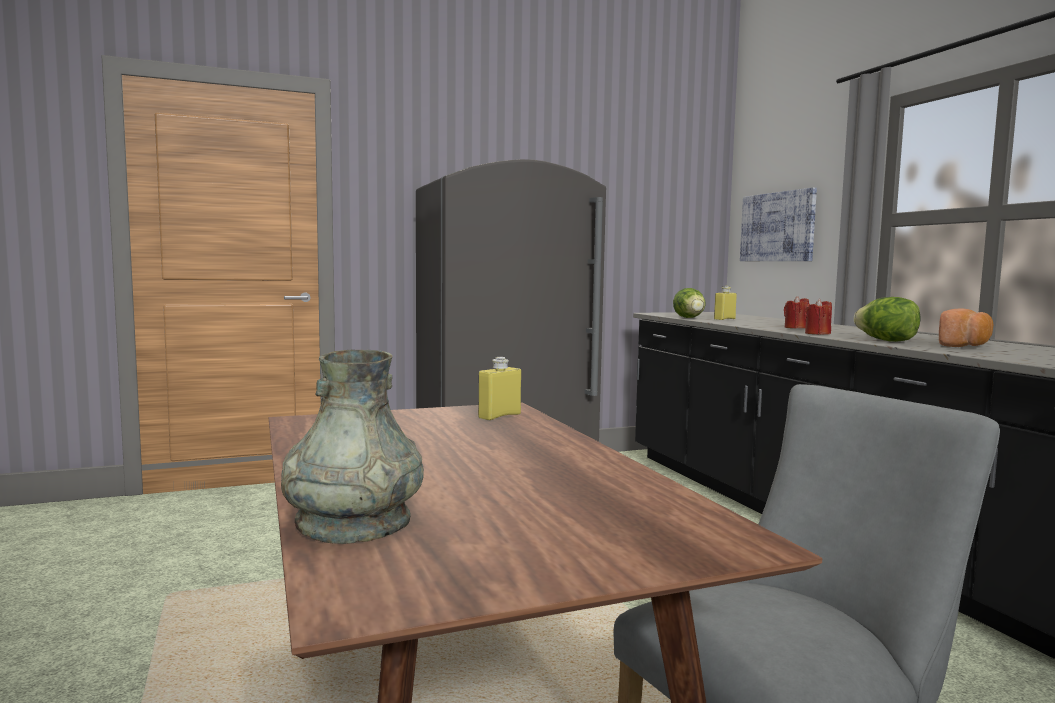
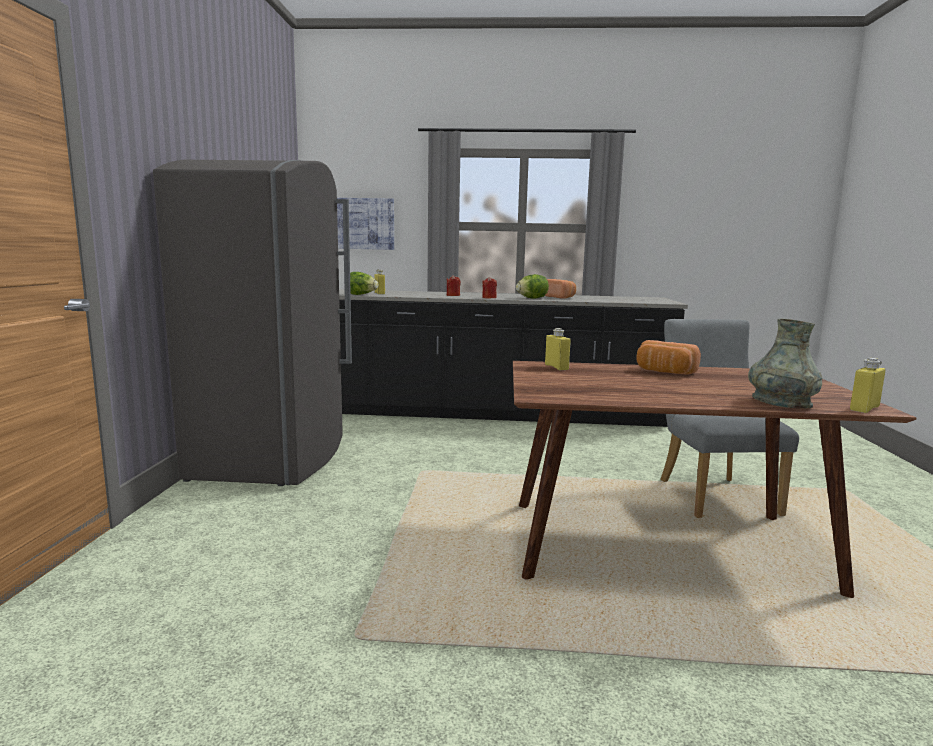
camera: 65 degrees left, 5 degrees up
(349, 591) = (864, 408): none -> yellow bottle
(550, 457) = (664, 372): none -> bread

